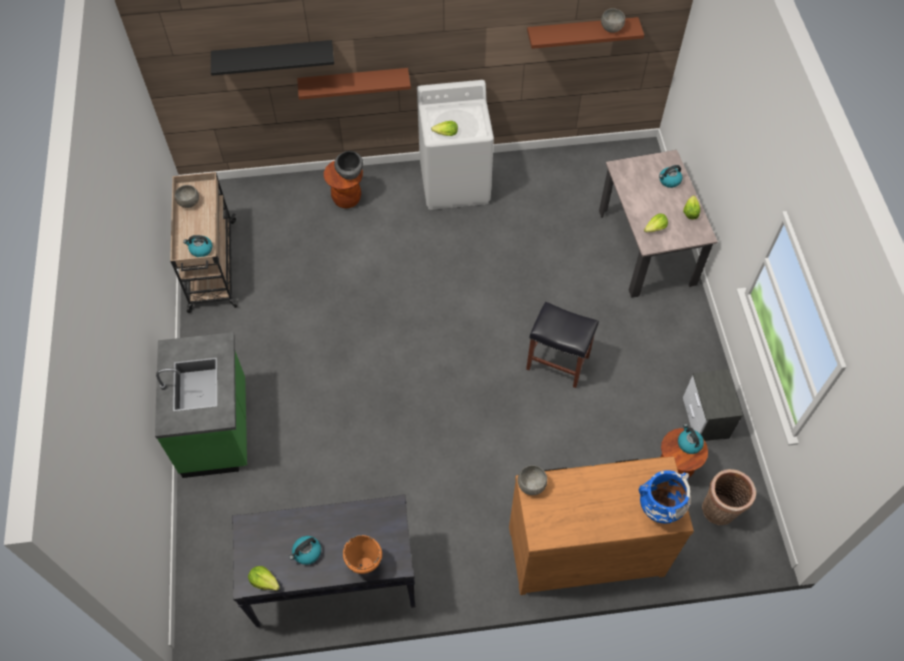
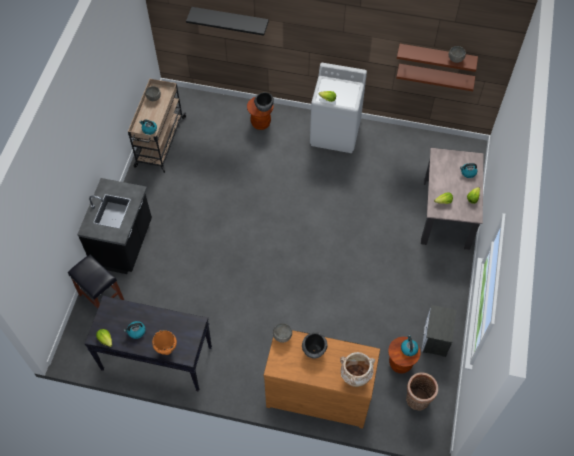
camera: 20 degrees right, 0 degrees up
(217, 429) = (124, 244): green counter -> black counter
(353, 82) = (280, 49): brown shelf -> brown shelf (435, 75)
(558, 362) = (353, 271): black stool -> black stool (102, 297)
(585, 490) = (314, 350): none -> bowl
(658, 511) = (354, 378): blue vase -> beige vase

